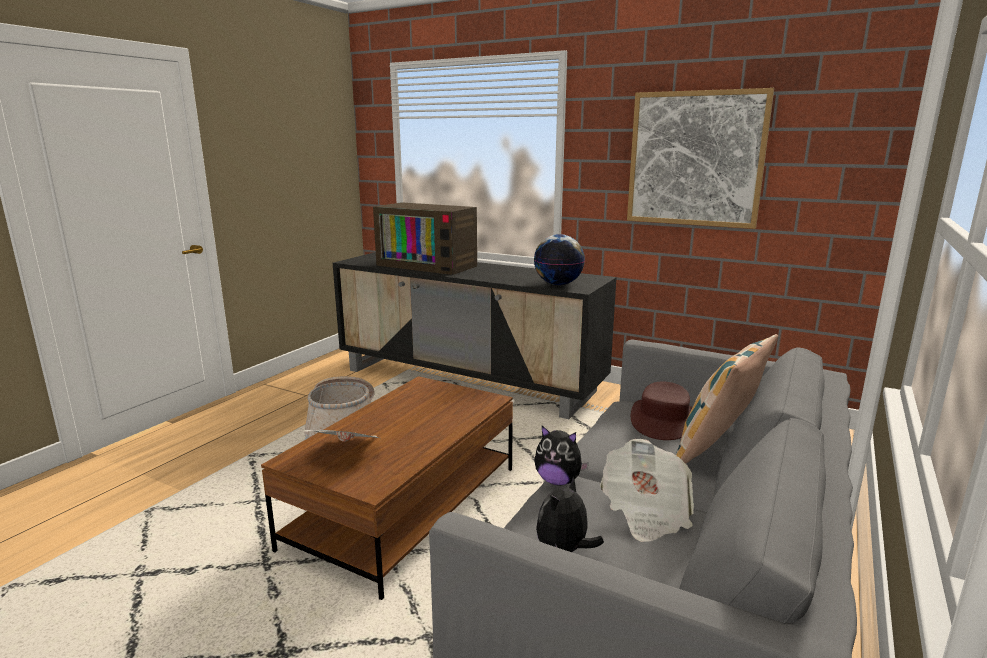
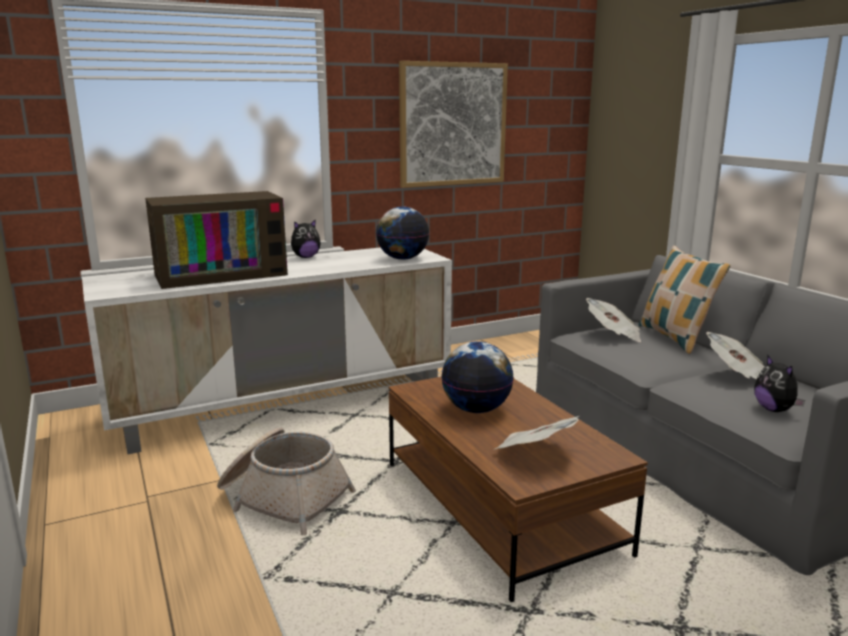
camera: 55 degrees left, 0 degrees up
(409, 413) = (476, 409): none -> globe
(469, 380) = (286, 402): black tv stand -> white tv stand
(558, 481) = (673, 388): plush toy -> plush toy (305, 257)
(663, 420) = (613, 335): brown hat -> newspaper

